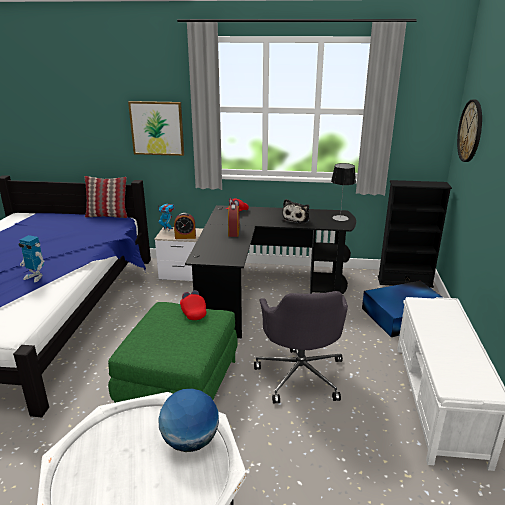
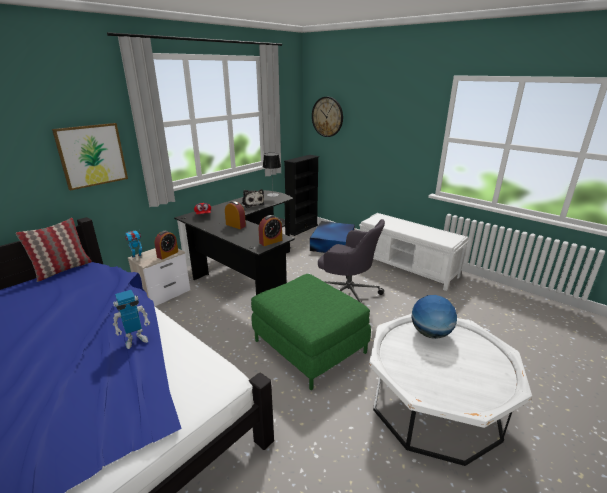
camera: 55 degrees left, 0 degrees up
(193, 312) = (295, 285): red cap -> none
(219, 258) = (270, 241): none -> alarm clock

